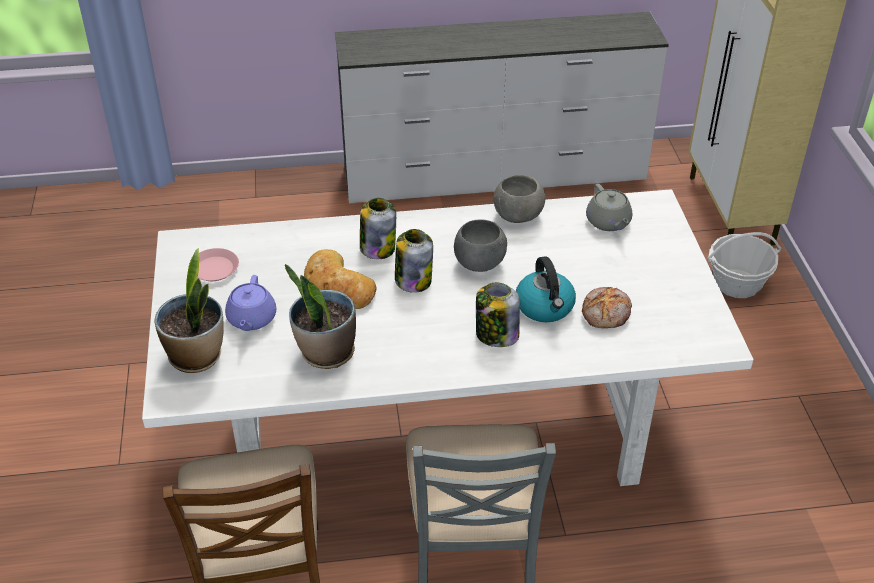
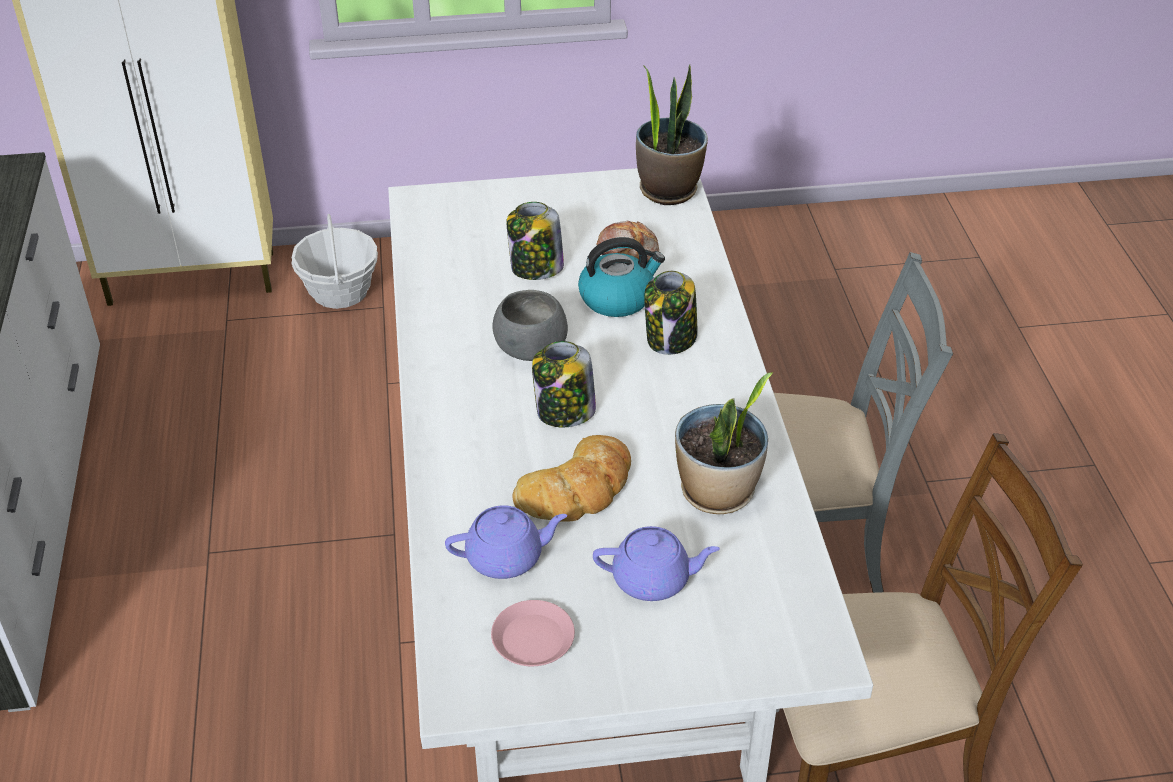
camera: 90 degrees left, 0 degrees up
(197, 356) = (739, 636): potted plant -> potted plant (668, 190)
(281, 257) = (506, 557): none -> purple teapot
(377, 248) = (490, 449): jar -> jar (536, 268)
(518, 216) = (430, 313): grey bowl -> none
(608, 222) = (453, 239): grey teapot -> none

